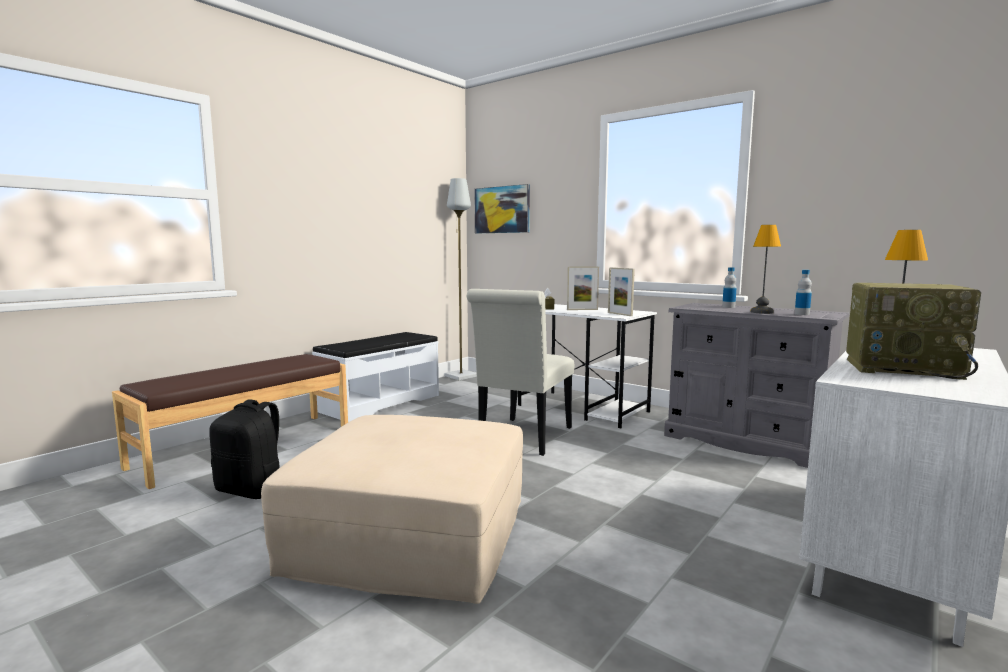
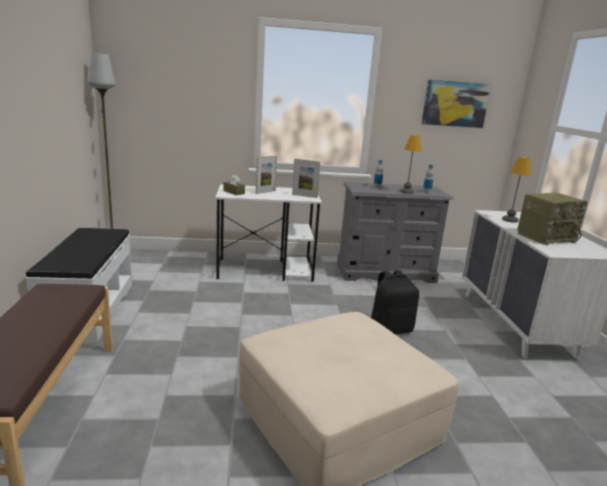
camera: 45 degrees left, 10 degrees up
(252, 490) = (149, 450): black backpack -> black backpack (390, 329)
(502, 210) = (146, 90): picture -> picture (455, 104)
(523, 438) = (271, 310): white chair -> none

